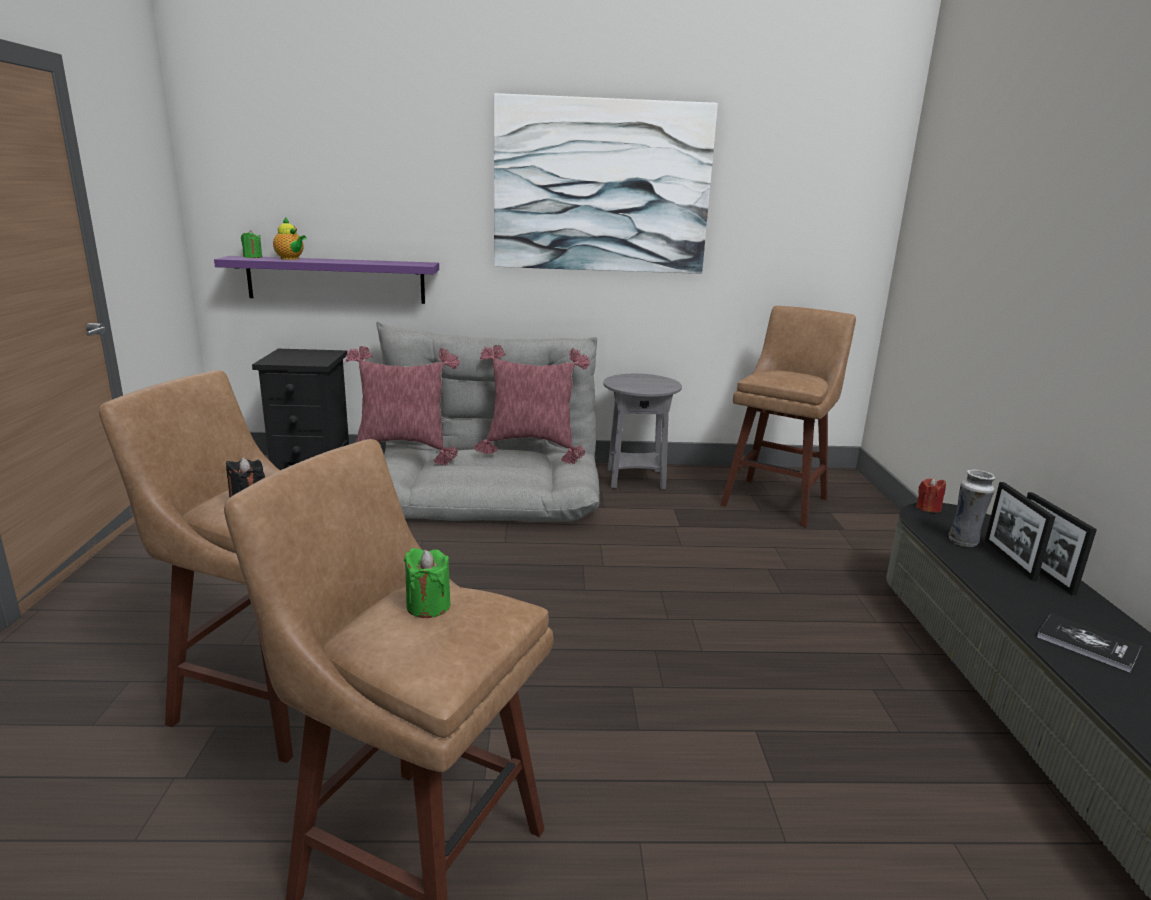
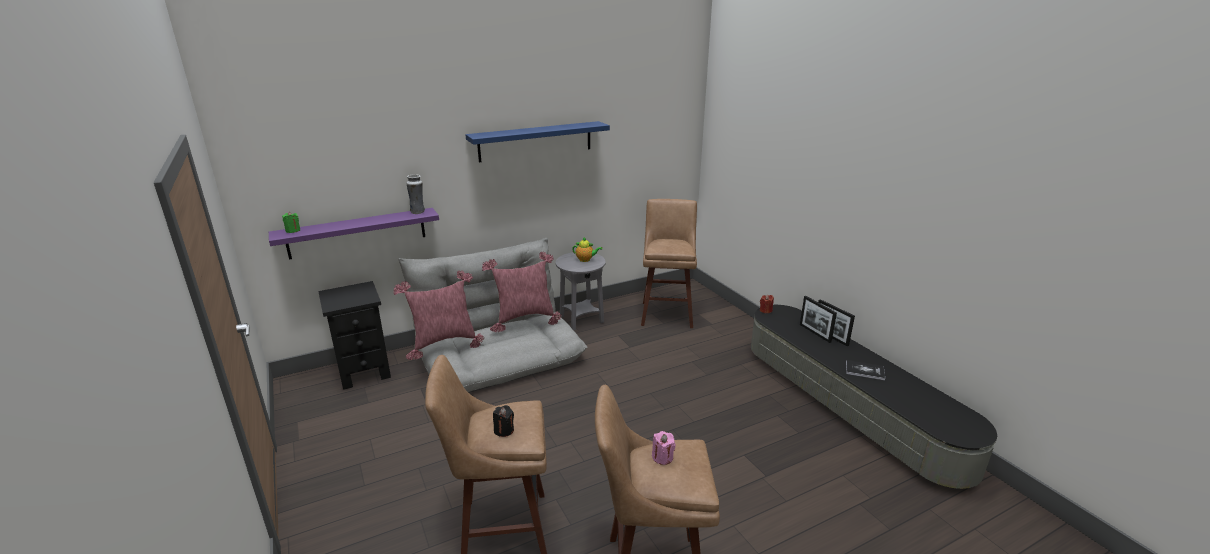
camera: 25 degrees left, 5 degrees up
(290, 259) = (325, 227): teapot -> teapot (586, 260)
(428, 606) = (662, 457): green candle -> pink candle
(602, 187) = (535, 141): picture -> blue shelf
(964, 541) = (792, 328): vase -> vase (418, 212)

